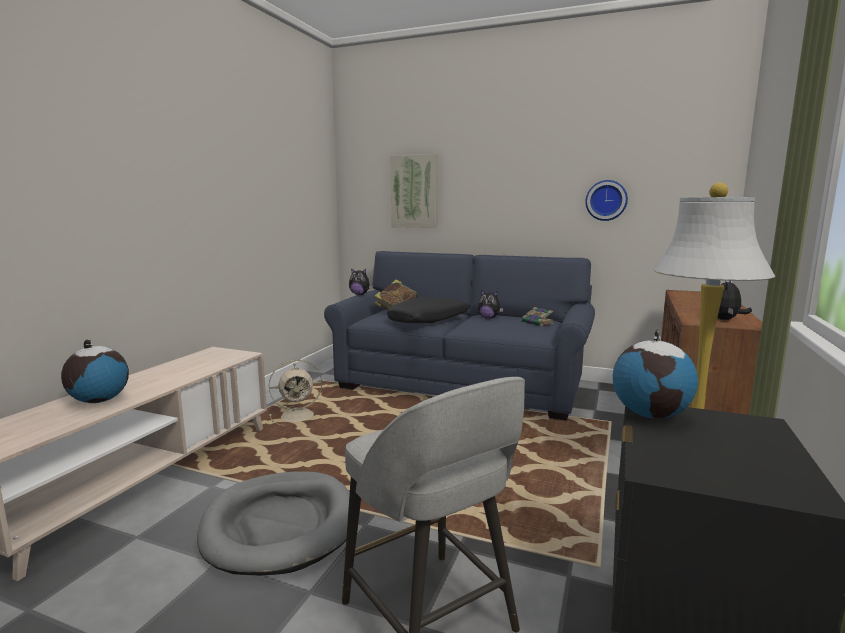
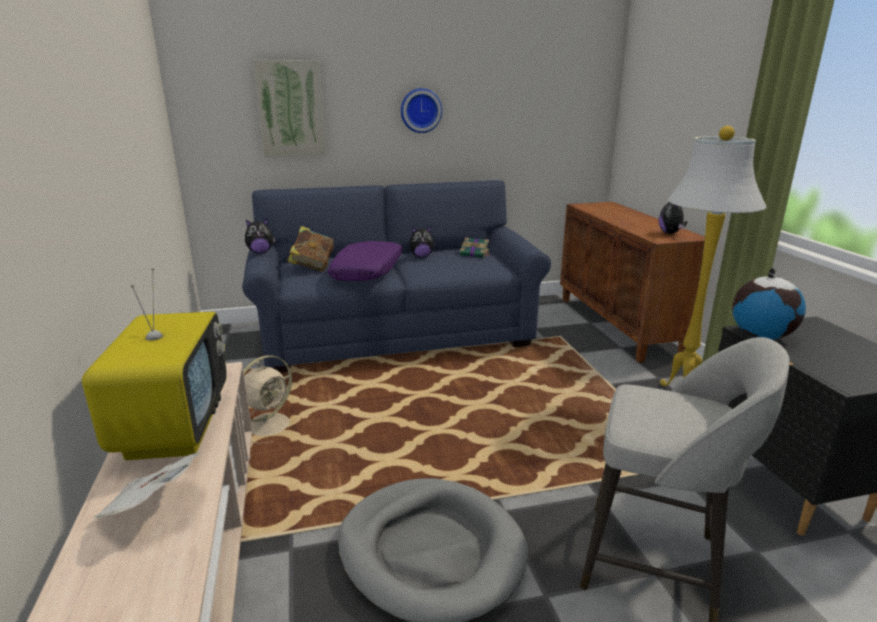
camera: 35 degrees left, 10 degrees up
(99, 401) = (152, 506): globe -> newspaper
(172, 373) = (174, 428): none -> television
(428, 320) = (368, 271): black pillow -> purple pillow
(606, 200) = (509, 118): wall clock -> wall clock (420, 110)

